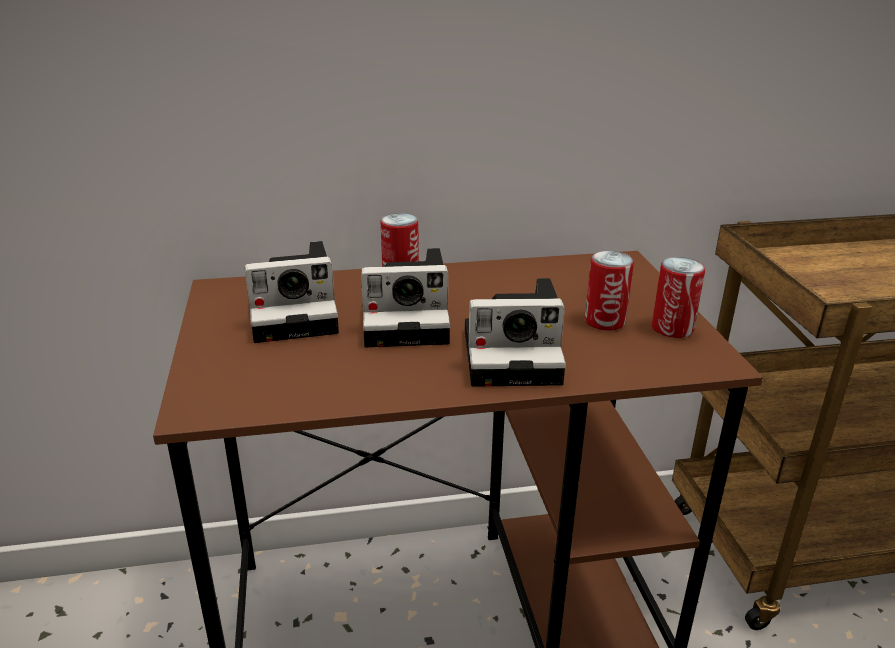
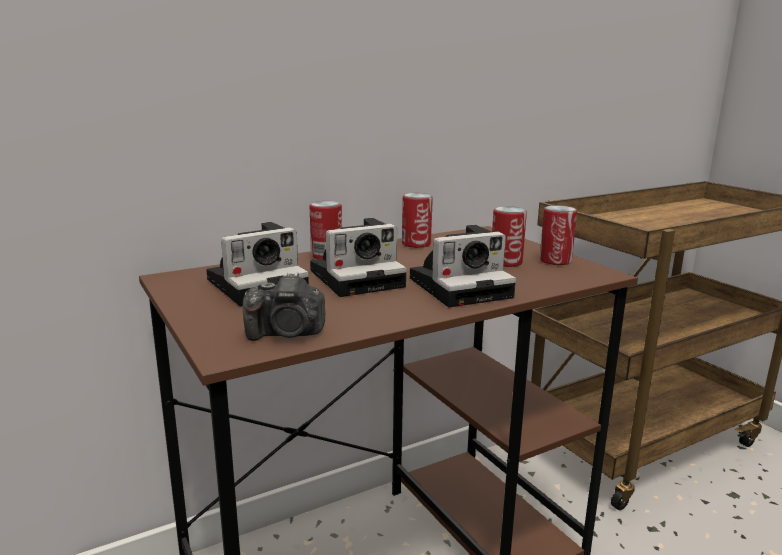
camera: 20 degrees left, 10 degrees down
(270, 393) = (287, 333): none -> camera
(518, 272) = (416, 244): none -> can

